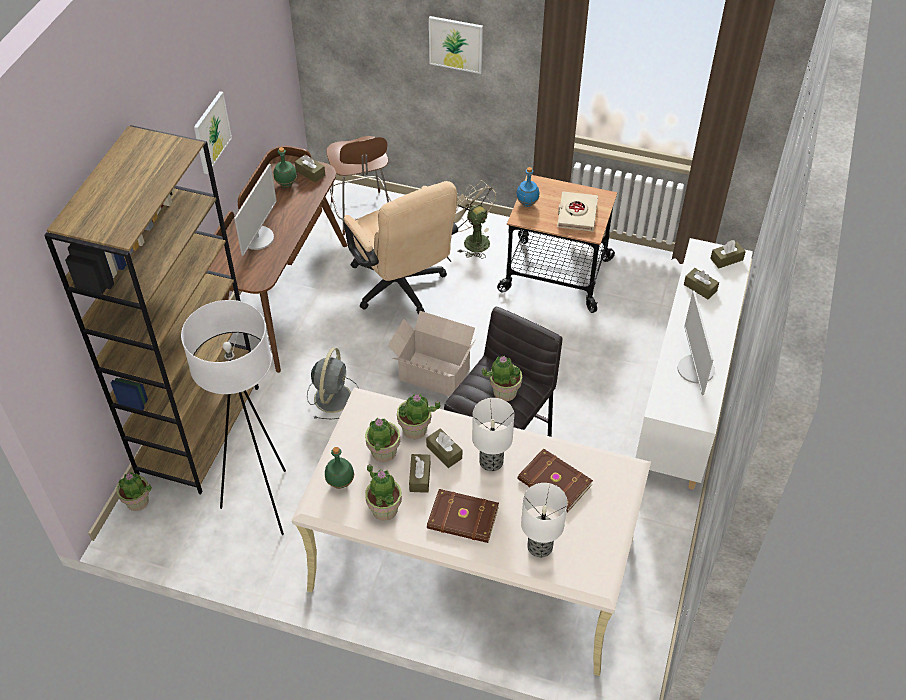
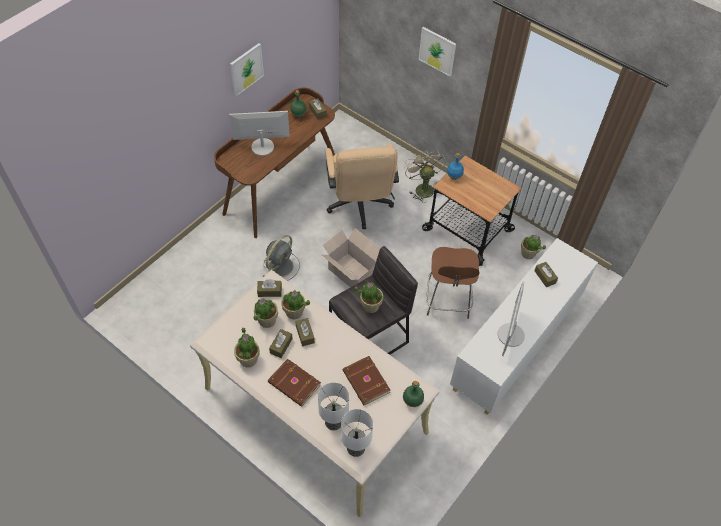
camera: 20 degrees right, 5 degrees up
(138, 502) = (133, 293): potted plant -> potted plant (528, 254)
(198, 429) = (189, 259): brown bookcase -> none
(257, 238) = (262, 147): monitor -> monitor turned 135 degrees counterclockwise
(263, 503) = (206, 321): white floor lamp -> none
(340, 482) = (230, 331): green bottle -> green bottle (412, 401)
(362, 214) = (358, 147): brown chair -> brown chair (447, 301)
(490, 462) = (331, 352): table lamp -> table lamp (355, 448)
(576, 214) = (484, 195): beige book -> none
(726, 259) = (575, 262): brown tissue box -> brown tissue box (269, 291)

